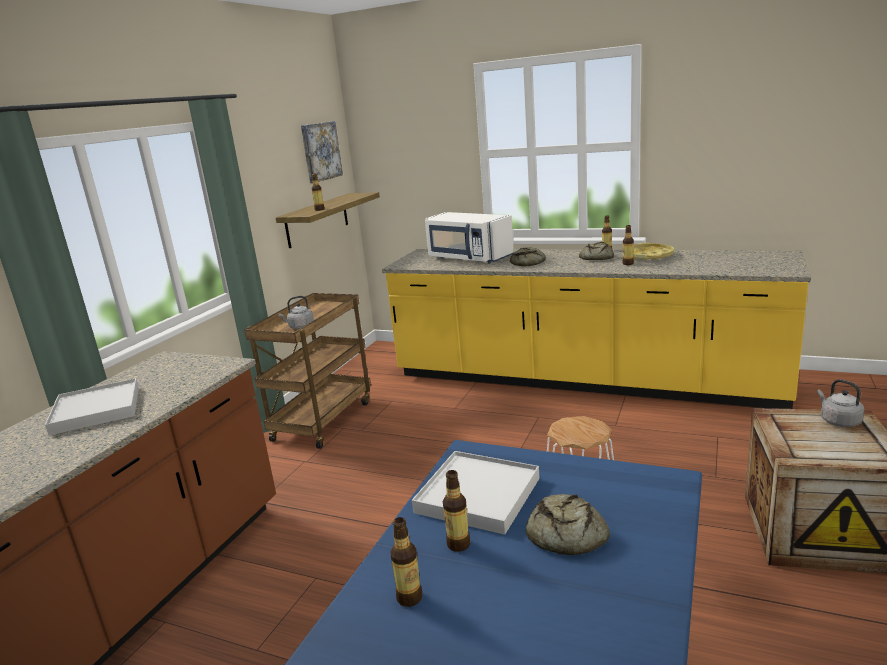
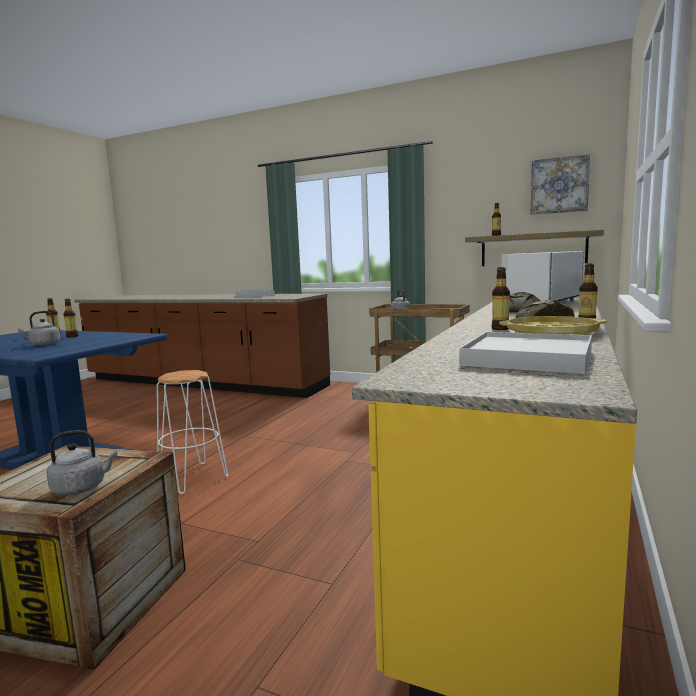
camera: 90 degrees right, 10 degrees down
(478, 495) = (103, 337): white tray -> white tray (528, 358)
(564, 534) = (43, 344): bread -> grey kettle

